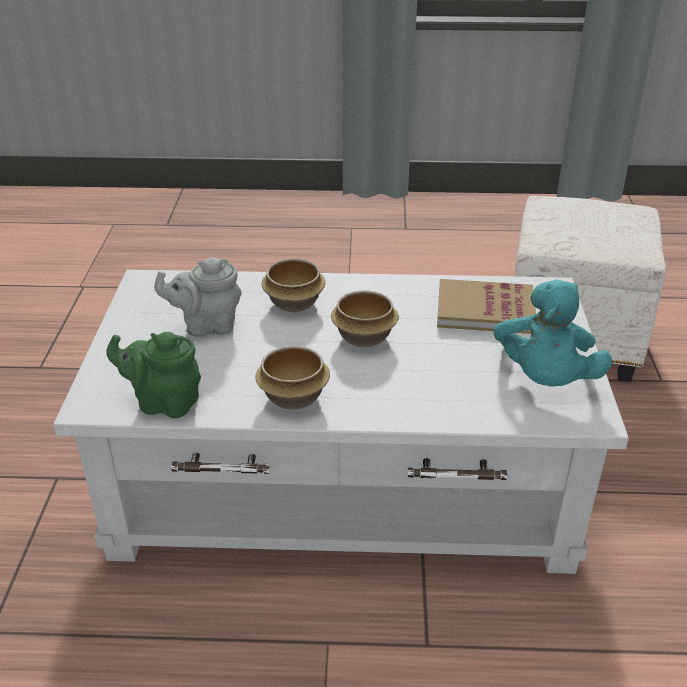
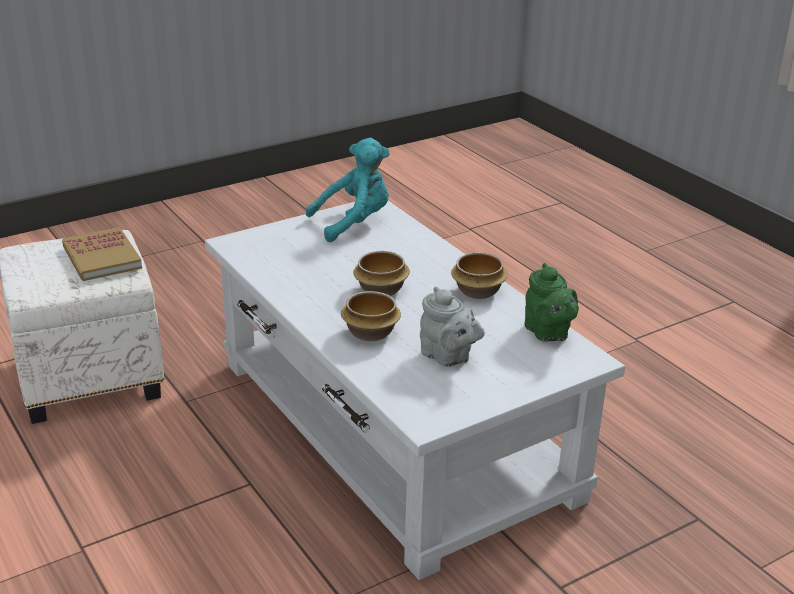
camera: 125 degrees left, 5 degrees down
(485, 310) = (291, 258): book -> book (102, 257)

